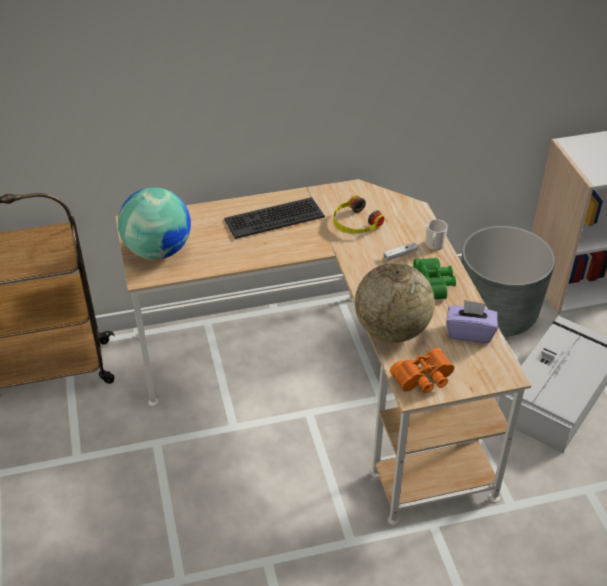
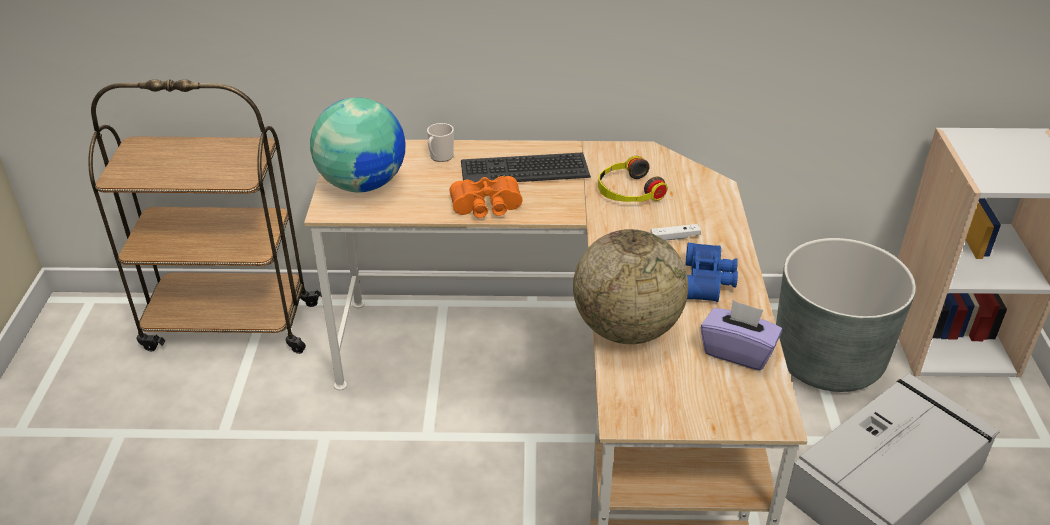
camera: 15 degrees right, 5 degrees down
(424, 380) = (648, 402): orange binoculars -> orange binoculars (487, 208)
(434, 246) = (726, 234): mug -> mug (440, 157)
(434, 284) = (709, 281): green binoculars -> blue binoculars

